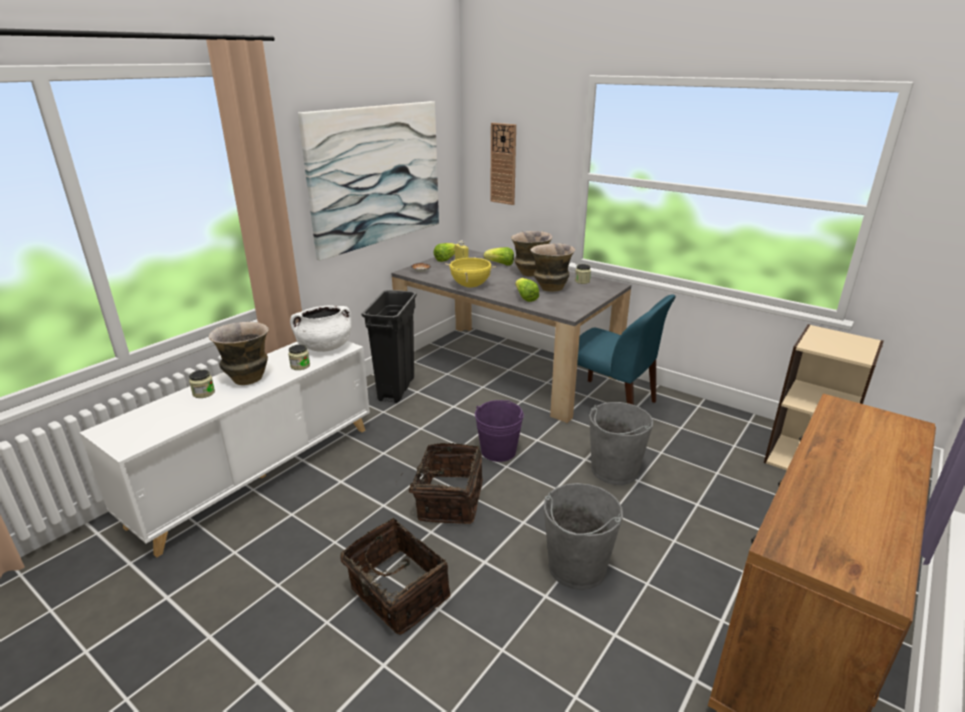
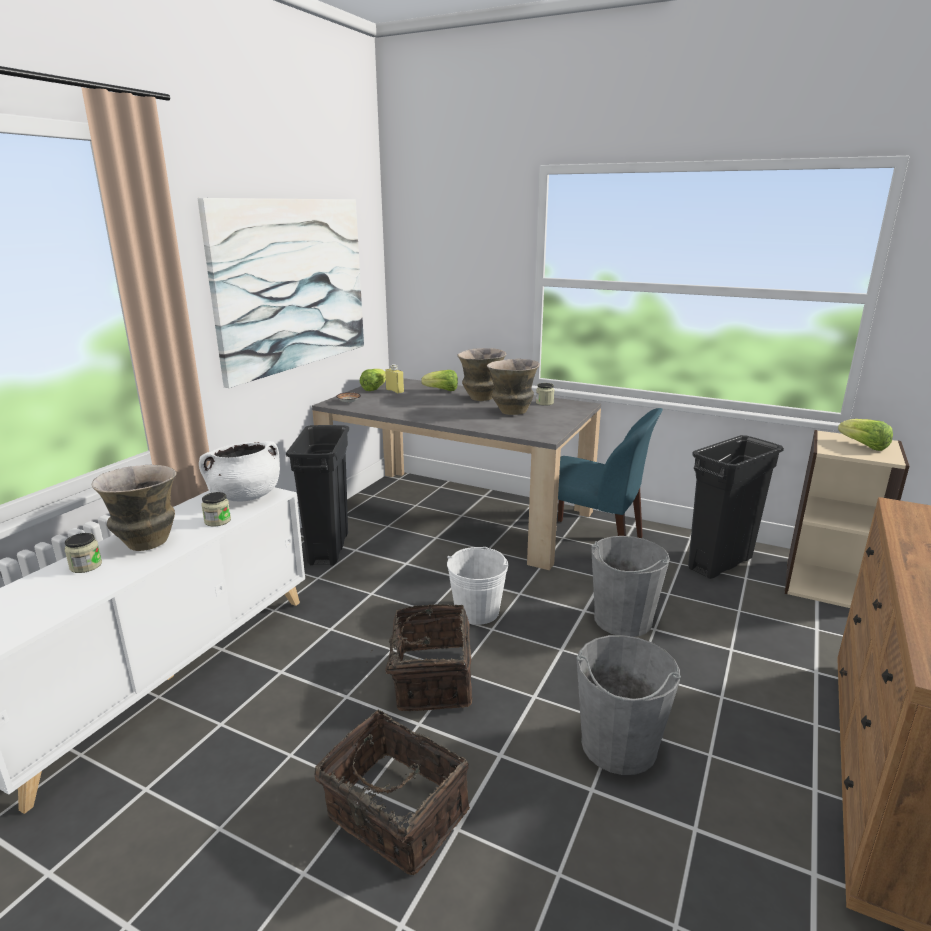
camera: 10 degrees left, 5 degrees down
(470, 286) = (415, 414): yellow cooking pot -> none
(498, 451) = (477, 611): purple bucket -> white bucket
(503, 164) = (438, 273): wall clock -> none
(525, 298) = (487, 423): lettuce -> lettuce (864, 446)
(716, 431) = (719, 564): none -> black trash can

